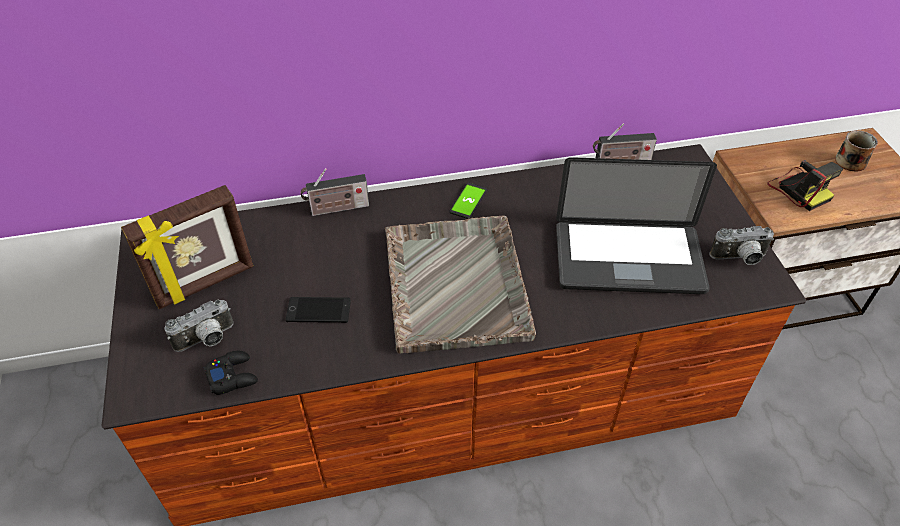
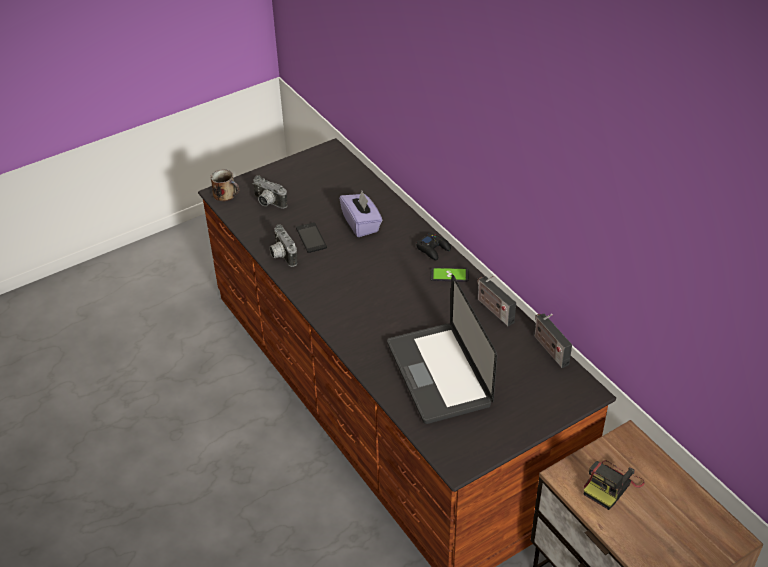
camera: 70 degrees right, 5 degrees down
(205, 284) = (308, 186): picture frame -> none
(232, 376) = (248, 222): black game controller -> black game controller (433, 249)
(325, 251) = (361, 224): none -> purple tissue box
(336, 209) = (403, 216): radio -> radio (493, 310)
(455, 283) = (366, 290): grey tray -> none
(739, 259) = (477, 441): camera -> camera (281, 255)
(851, 160) = (687, 525): mug -> mug (226, 194)

